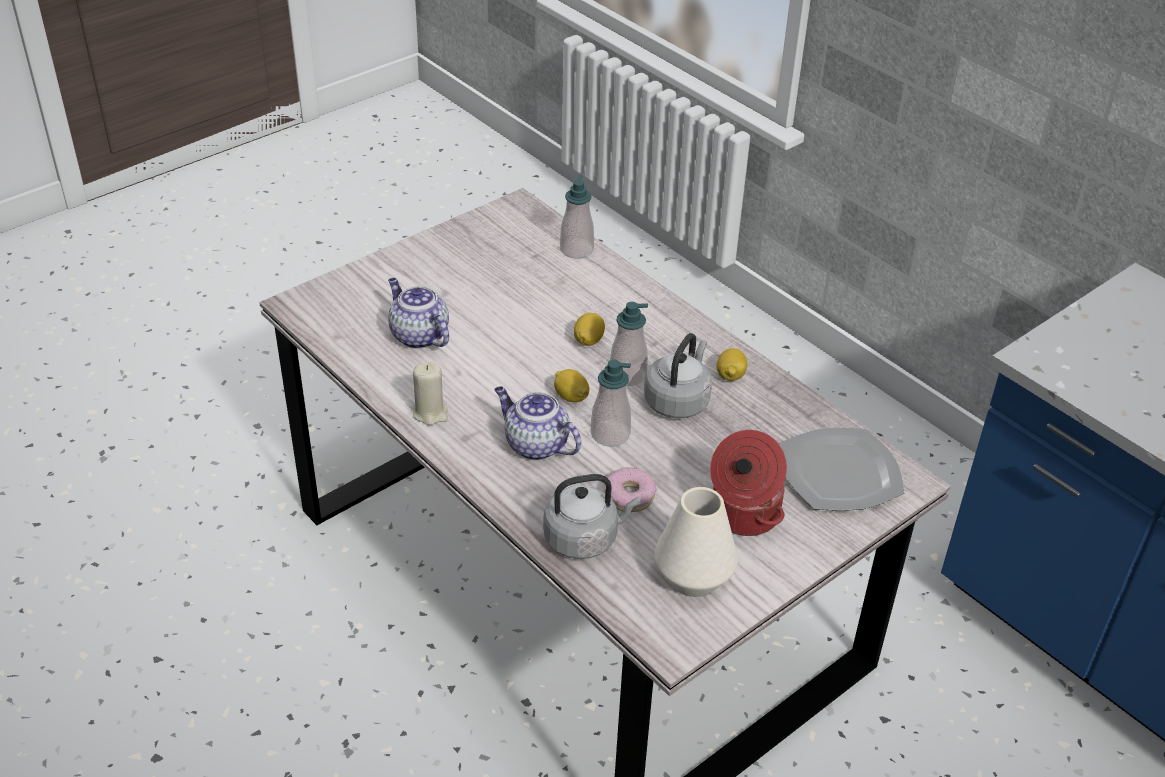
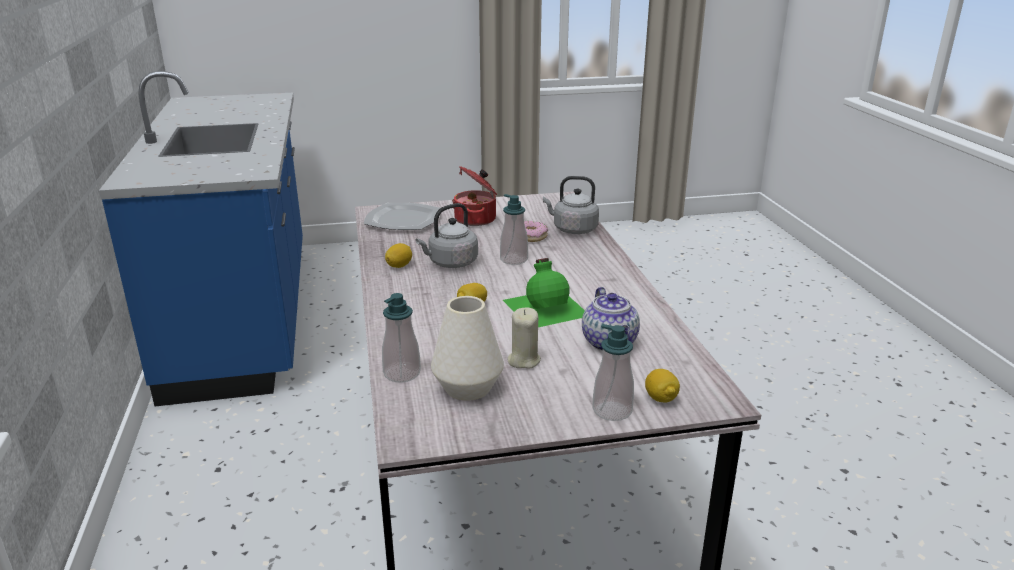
camera: 150 degrees left, 15 degrees down
(430, 413) = (630, 296): beige candle -> beige candle (523, 360)
(512, 364) = (546, 307): none -> green bottle
(535, 445) = (567, 266): teapot -> none
(571, 397) = (520, 280): lemon -> lemon (660, 398)
(627, 375) = (467, 282): soap dispenser -> soap dispenser (612, 410)
(693, 577) = (529, 209): white vase -> white vase (467, 388)

